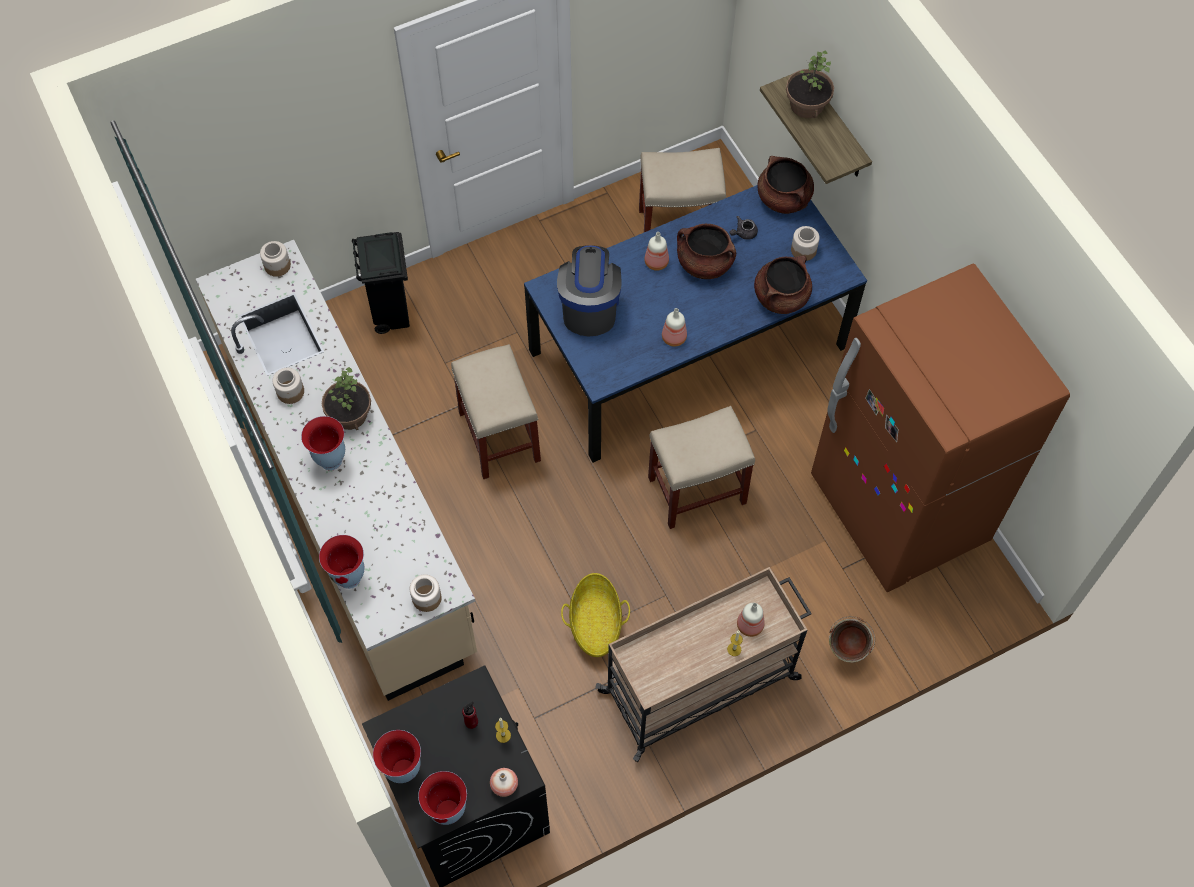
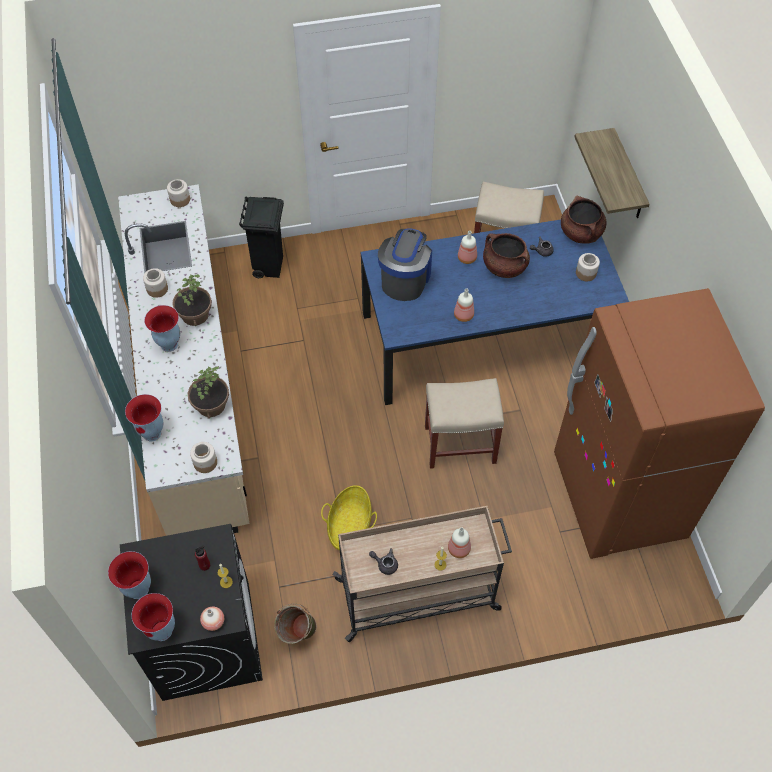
camera: 15 degrees right, 5 degrees down
(498, 435) = (320, 369): beige stool -> none
(671, 664) = (385, 564): none -> grey teapot
(781, 296) = (558, 303): brown cooking pot -> none
(806, 105) = (608, 153): potted plant -> potted plant (211, 404)
(846, 652) = (544, 598): green bucket -> green bucket (297, 634)

